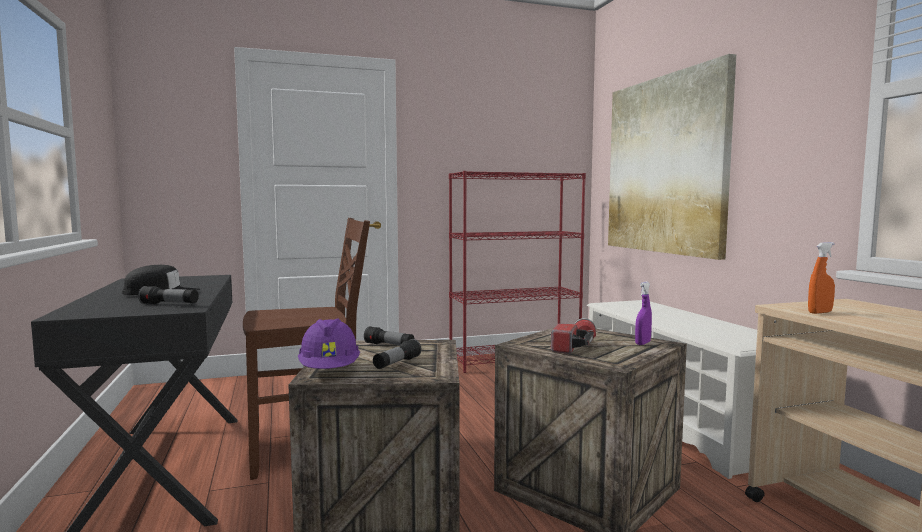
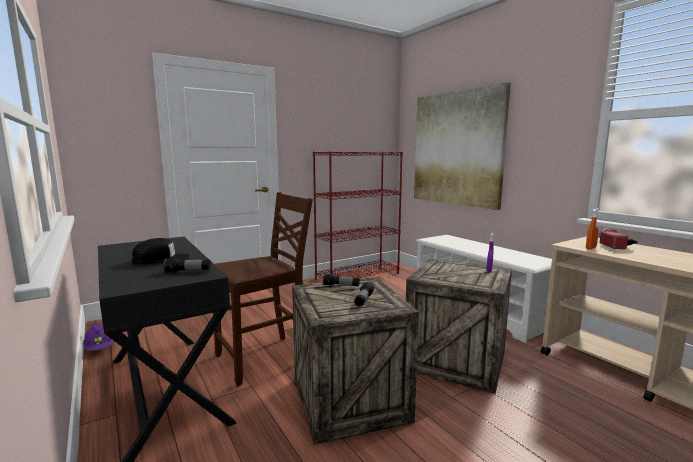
camera: 15 degrees left, 5 degrees up
(330, 371) = (327, 311): purple hard hat -> purple hard hat (101, 348)
(574, 346) = (454, 276): flashlight -> flashlight (613, 245)

